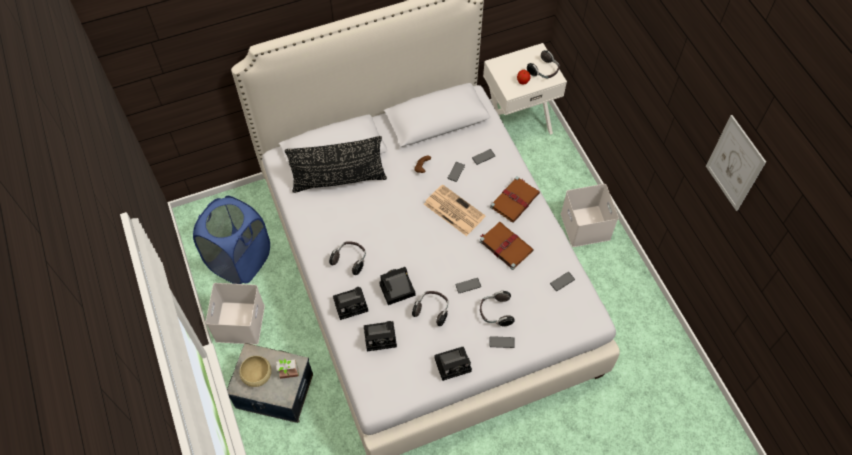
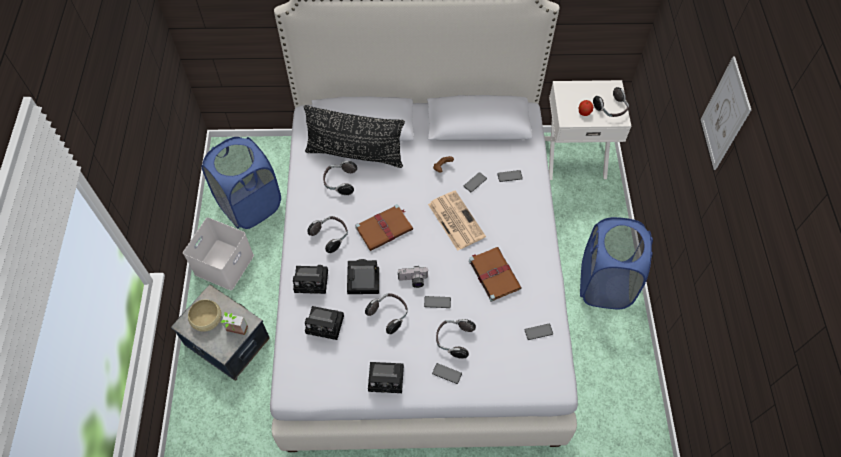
camera: 20 degrees right, 0 degrees up
(337, 209) = (340, 182): none -> headphones
(440, 274) = (413, 281): none -> camera
(515, 200) = (524, 230): brown book -> brown book (385, 228)
(586, 226) = (604, 284): white storage box -> blue laundry basket
(735, 163) = (762, 264): picture -> picture (725, 114)

